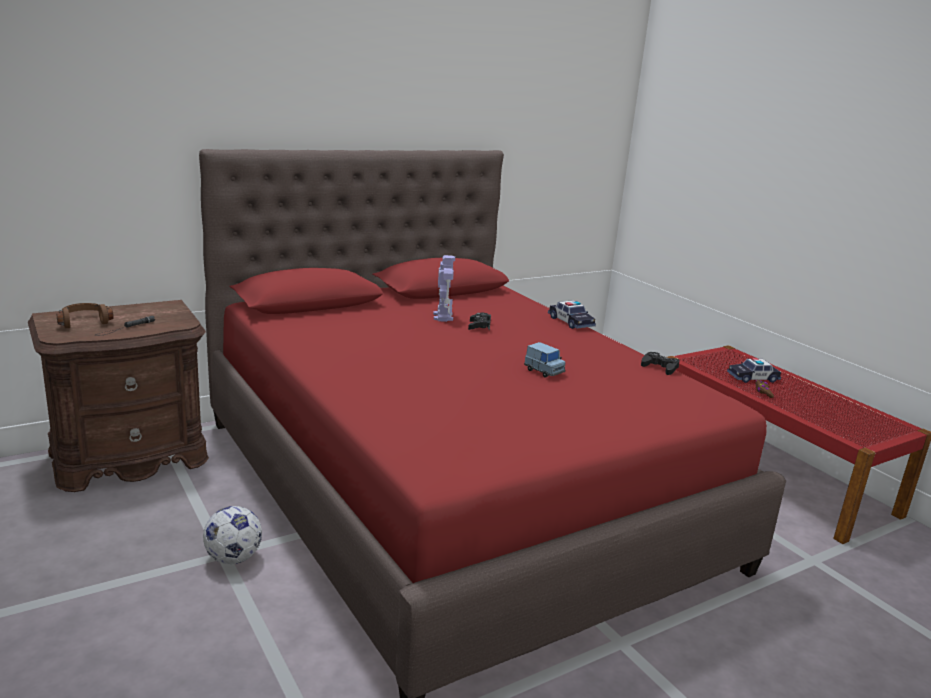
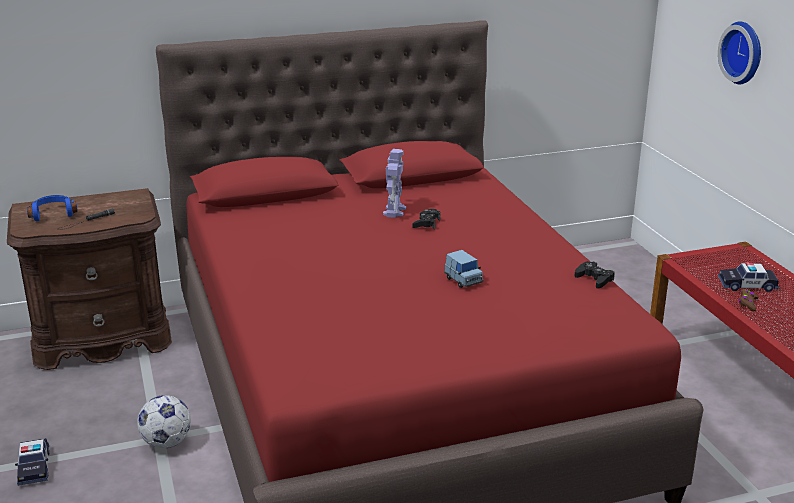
camera: 15 degrees right, 5 degrees up
(84, 321) = (53, 213): brown headphones -> blue headphones
(570, 322) = (530, 219): toy car -> toy car (34, 467)
(725, 182) = (744, 52): none -> wall clock

